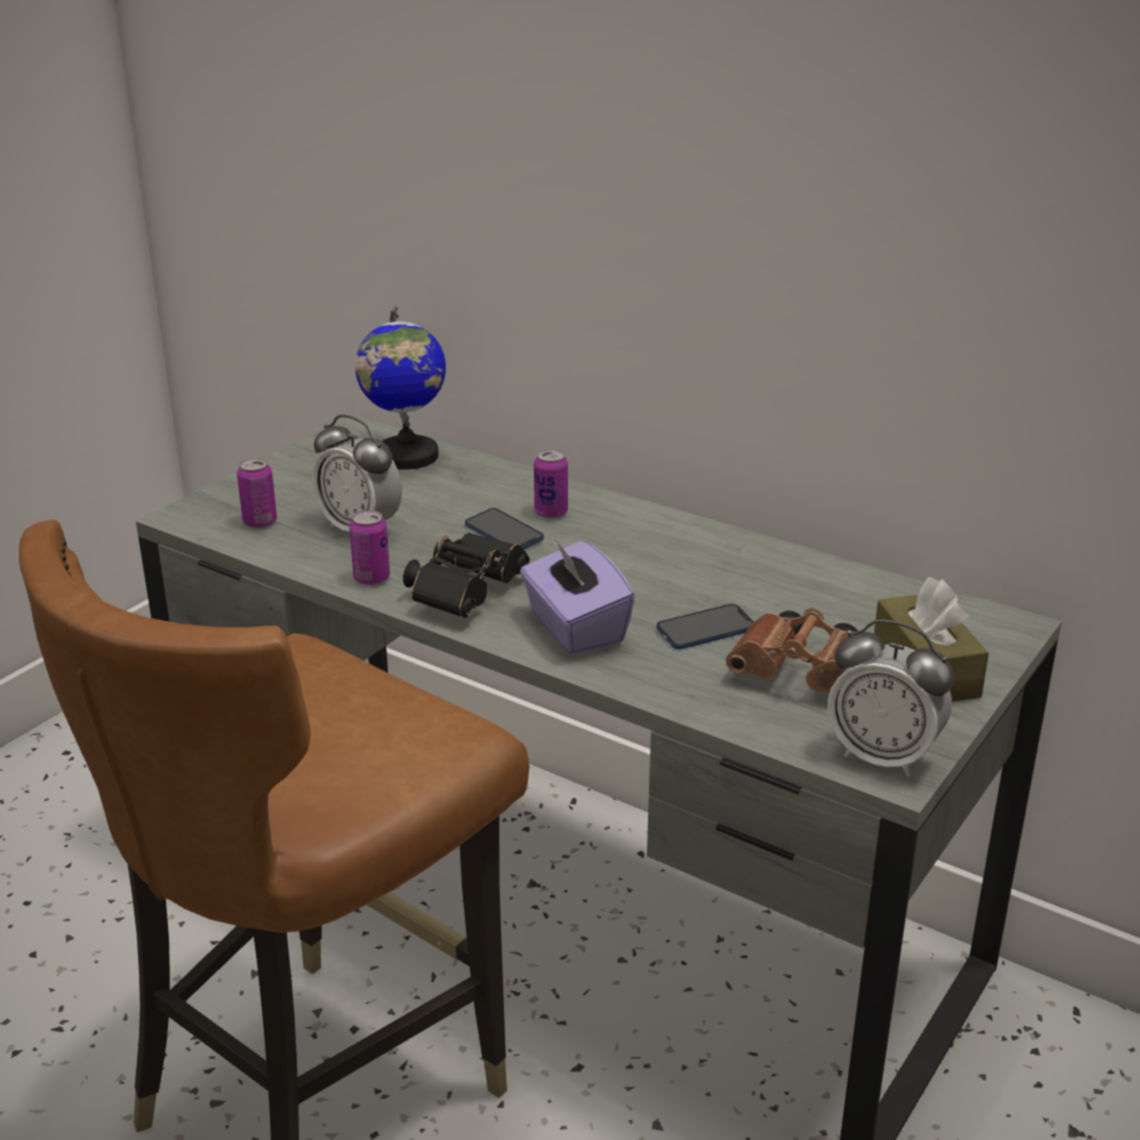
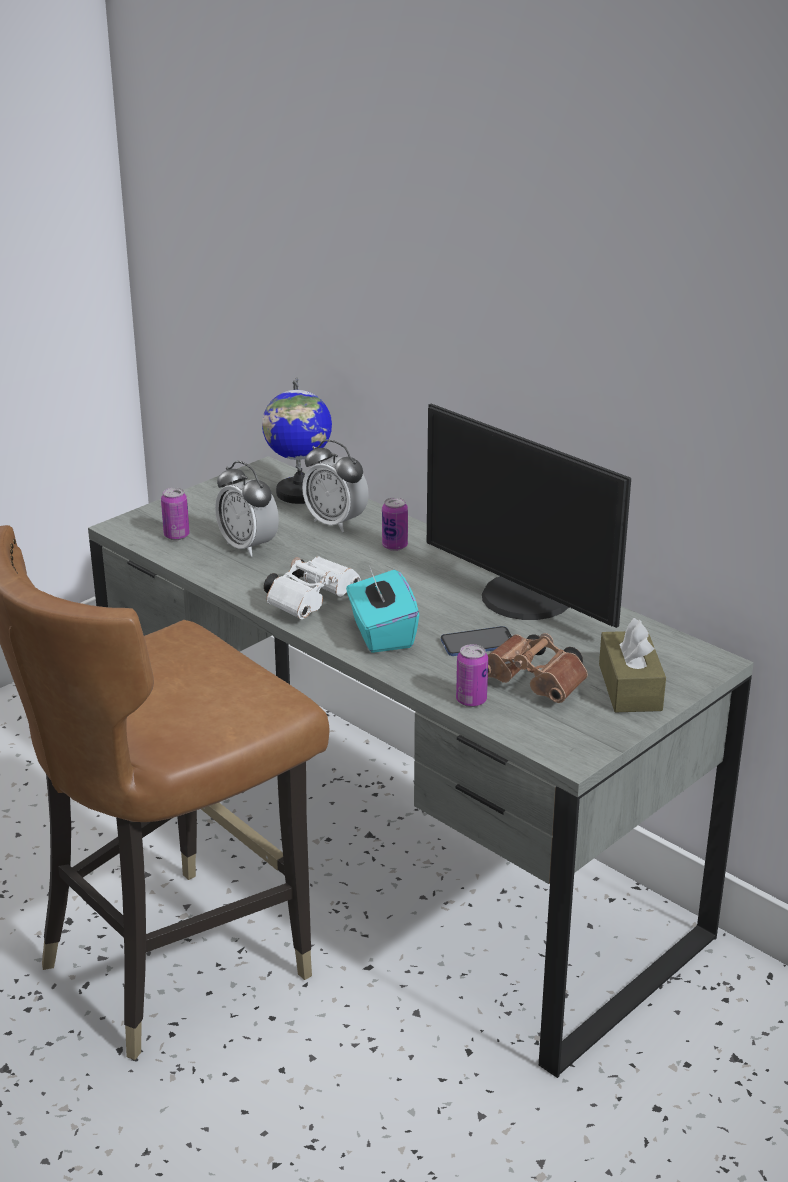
camera: 10 degrees right, 0 degrees up
(371, 578) = (246, 584): can -> can (471, 700)
(468, 593) = (312, 601): black binoculars -> white binoculars
(504, 533) = (353, 559): phone -> none
(575, 628) = (381, 634): purple tissue box -> turquoise tissue box
(740, 567) = (523, 599): none -> monitor
(882, 756) = (569, 744): alarm clock -> alarm clock (336, 523)

